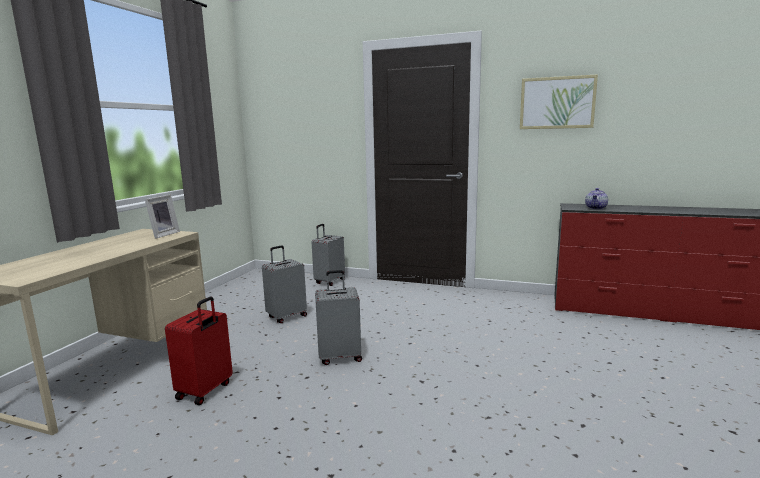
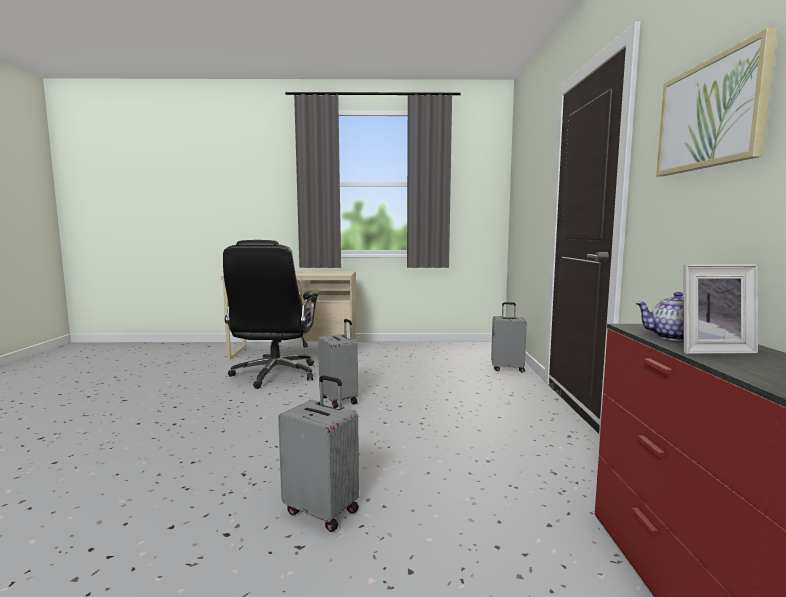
camera: 70 degrees right, 5 degrees down
(163, 234) = (337, 273): picture frame -> picture frame (710, 350)
(205, 391) = (274, 375): red suitcase -> black office chair
(286, 316) = (405, 370): grey suitcase -> grey suitcase (323, 510)

